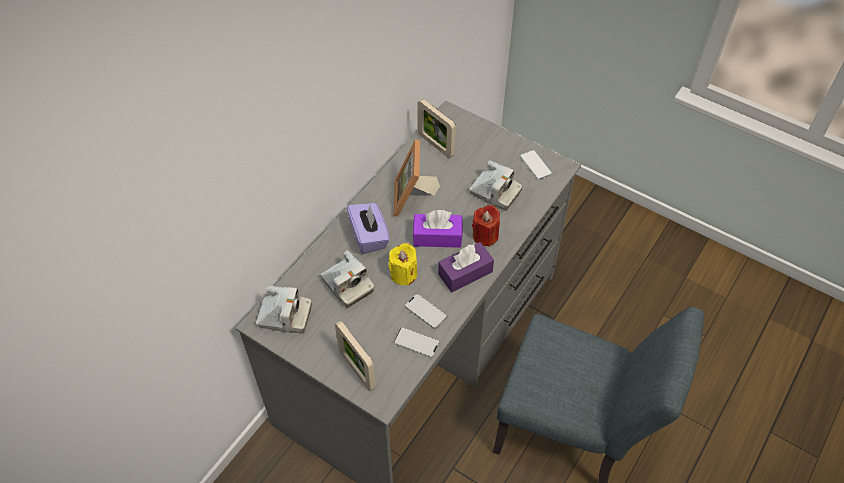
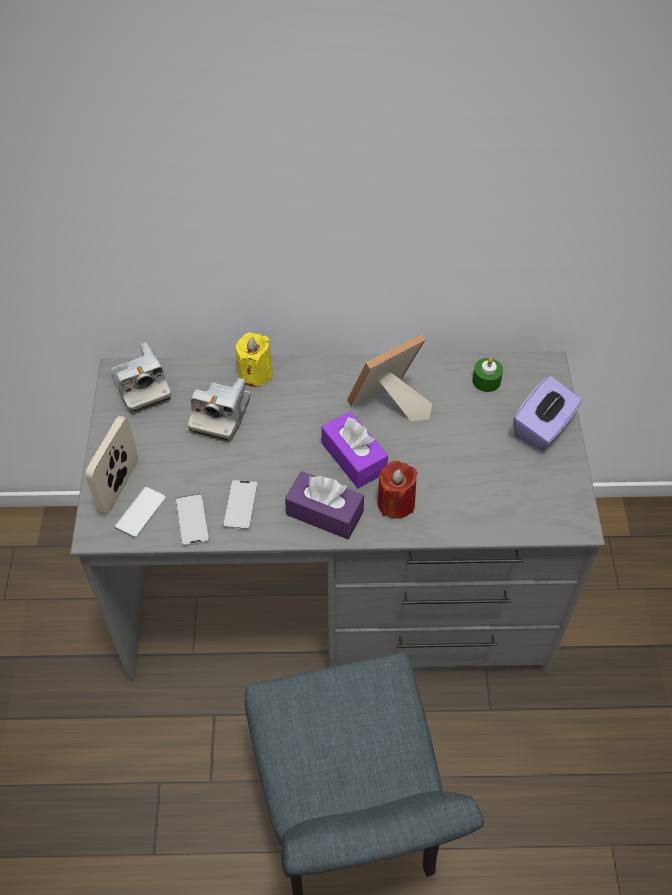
camera: 55 degrees right, 0 degrees up
(369, 236) = (301, 396): purple tissue box -> purple tissue box (543, 428)
(403, 274) = (275, 456): yellow candle -> yellow candle (255, 373)
(435, 145) = (486, 381): picture frame -> green candle
(495, 193) = (469, 477): camera -> none
(536, 165) = (553, 495): phone -> phone (140, 512)

